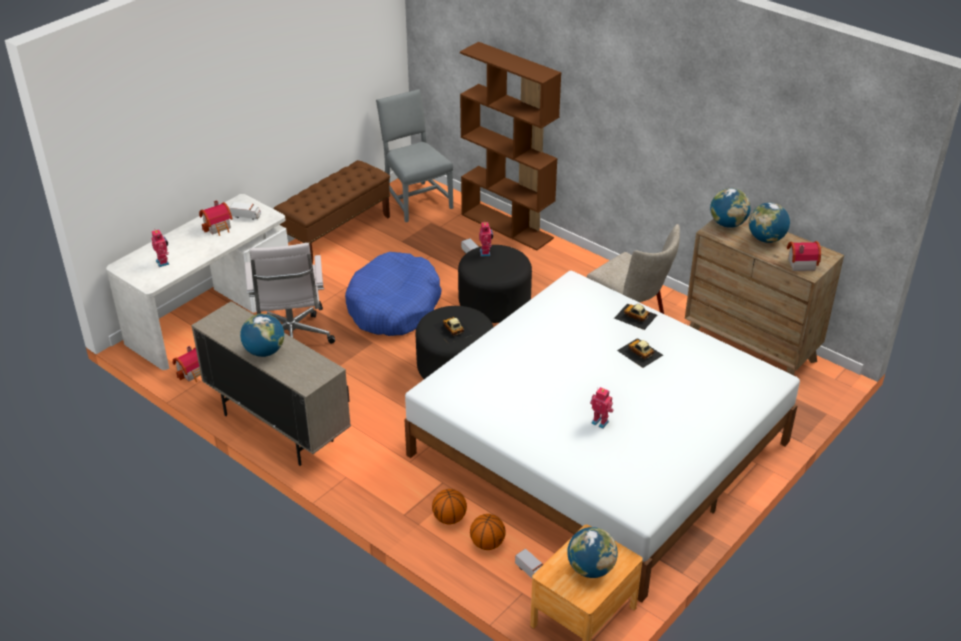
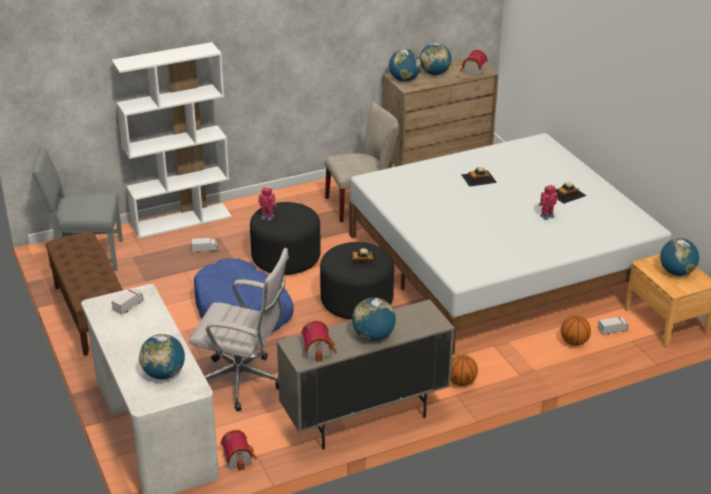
camera: 65 degrees left, 5 degrees down
(163, 262) = (164, 374): toy robot -> globe
(218, 227) = (132, 327): toy house -> toy house (319, 350)
(449, 518) = (536, 353): basketball -> basketball (461, 382)
(507, 226) = (181, 220): brown bookcase -> white bookcase
(635, 316) = (434, 167): toy car -> toy car (567, 194)

